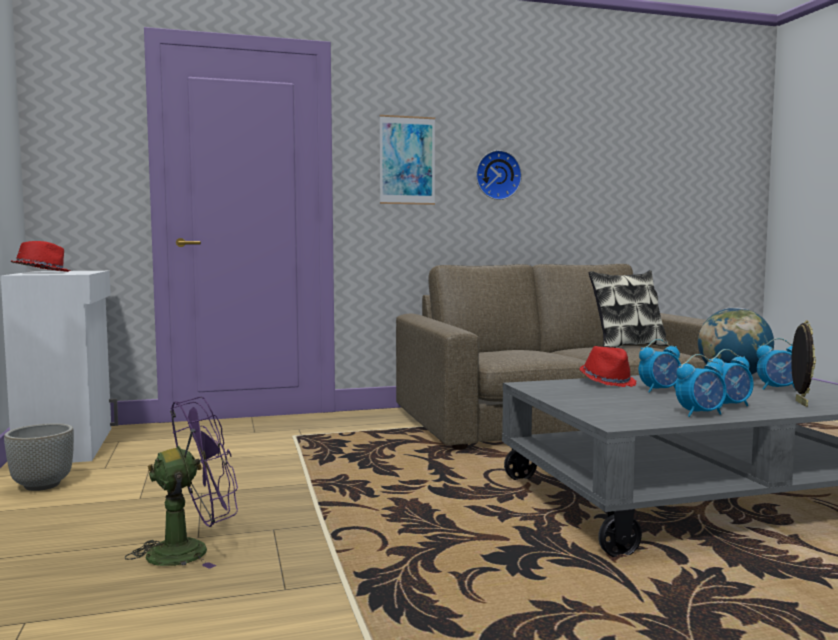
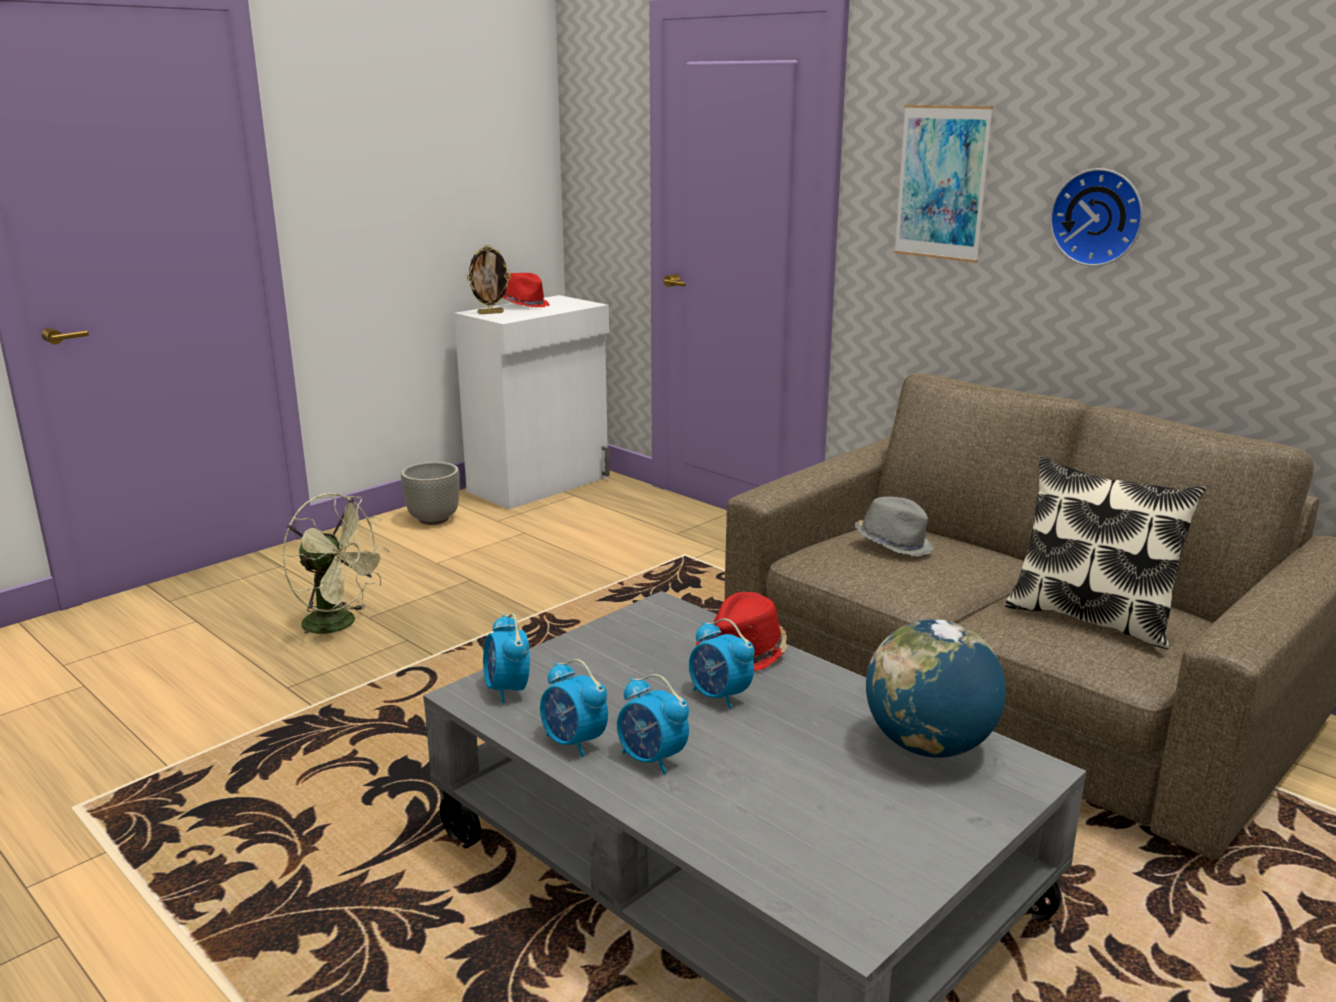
camera: 60 degrees right, 15 degrees up
(191, 550) = (339, 625): purple fan -> green fan
(510, 348) = (893, 544): none -> grey hat
(778, 389) = (855, 796): alarm clock -> alarm clock (507, 690)
(800, 403) = (735, 820): picture frame -> picture frame (490, 313)

